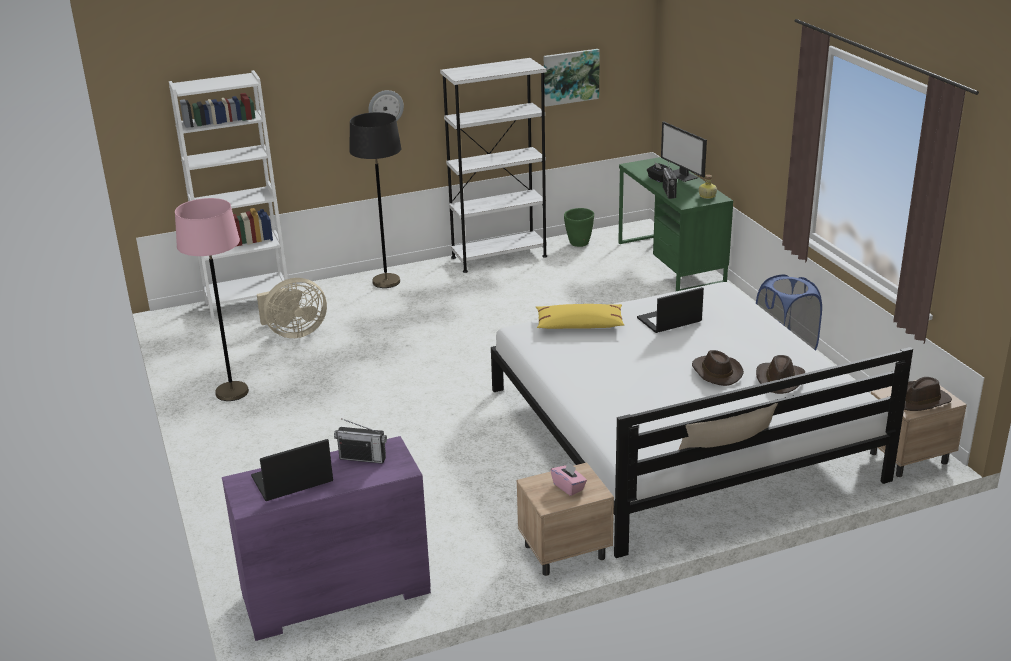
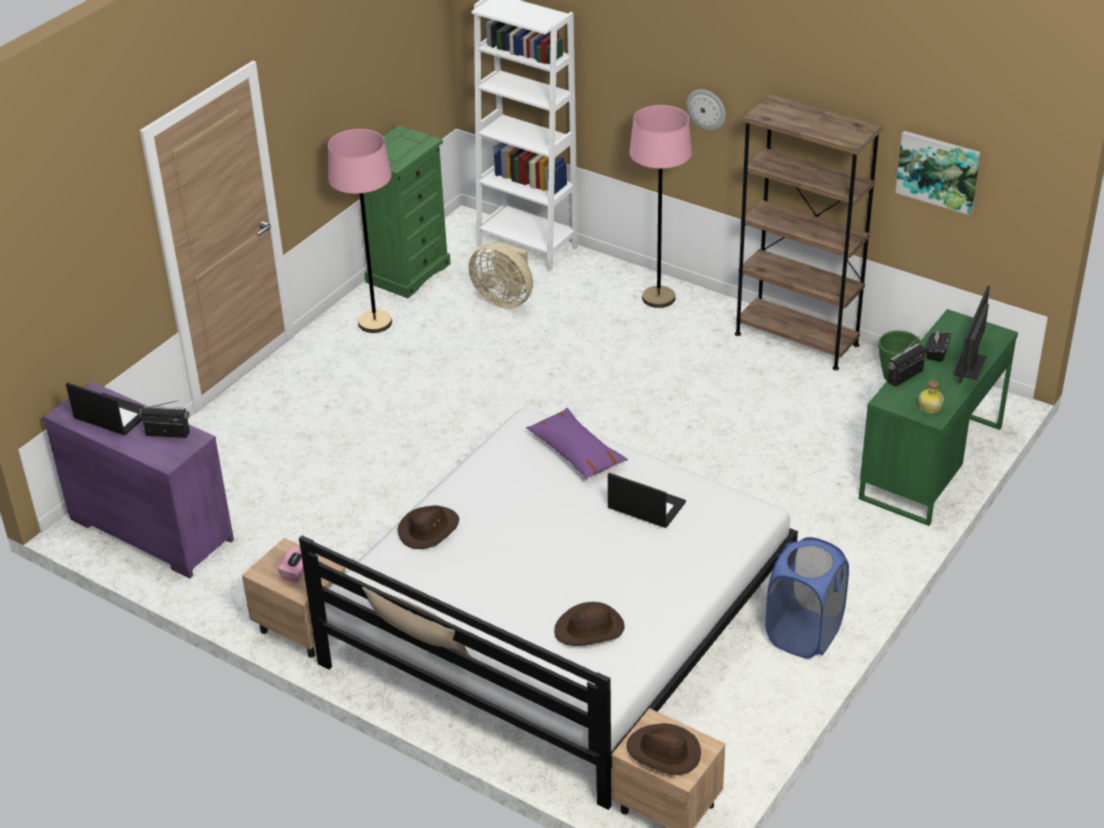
camera: 55 degrees right, 10 degrees up
(194, 358) = (408, 272): none -> green dresser
(363, 458) = (167, 433): radio -> radio turned 120 degrees clockwise
(386, 282) = (658, 298): black floor lamp -> pink floor lamp
(499, 257) = (796, 339): white bookcase -> brown bookcase
(579, 325) = (576, 452): yellow pillow -> purple pillow
(716, 372) = (563, 579): brown hat -> brown hat (429, 529)

